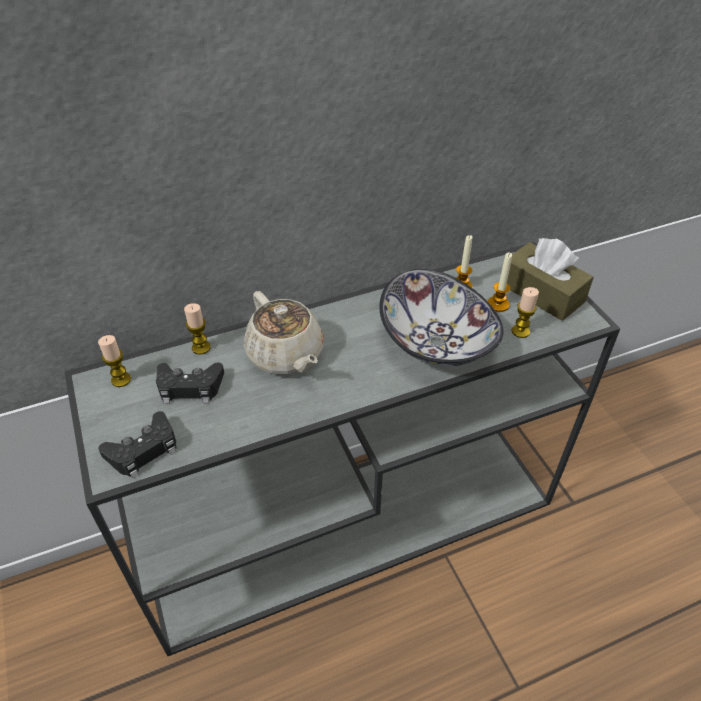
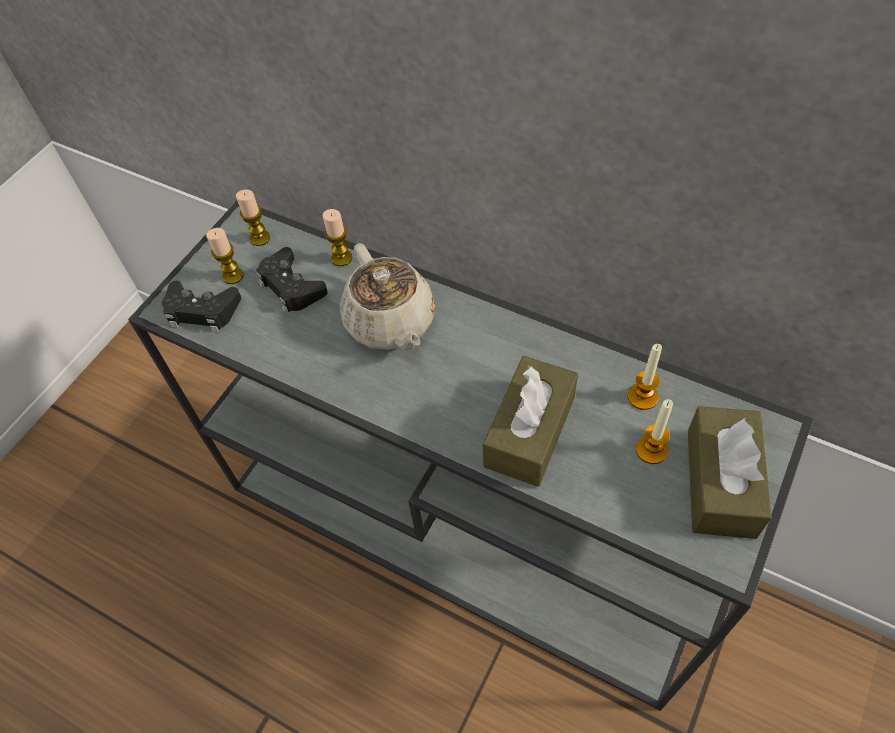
camera: 55 degrees right, 10 degrees up
(286, 355) = (390, 323): beige teapot -> beige teapot turned 45 degrees counterclockwise
(438, 342) = (529, 431): bowl -> brown tissue box
(520, 331) = (629, 499): candle -> candle (233, 276)

